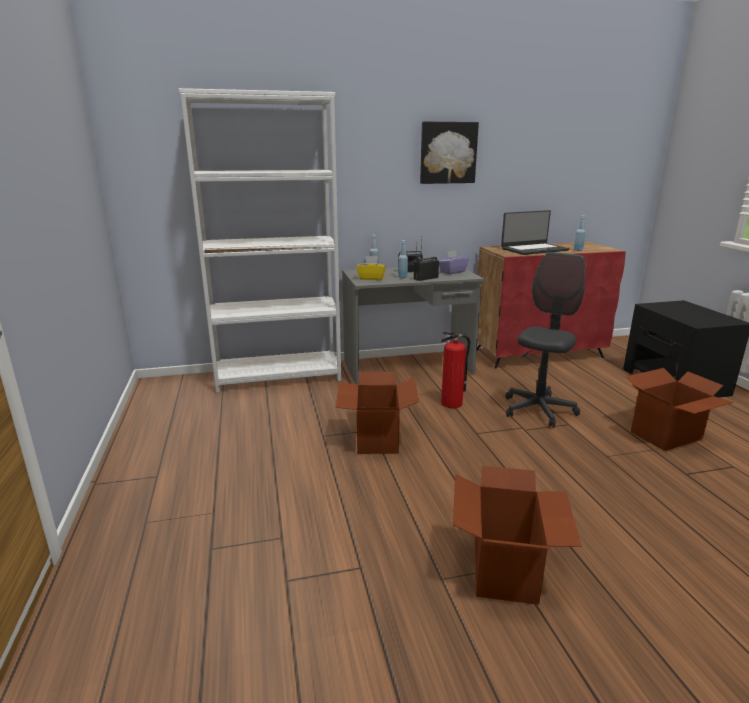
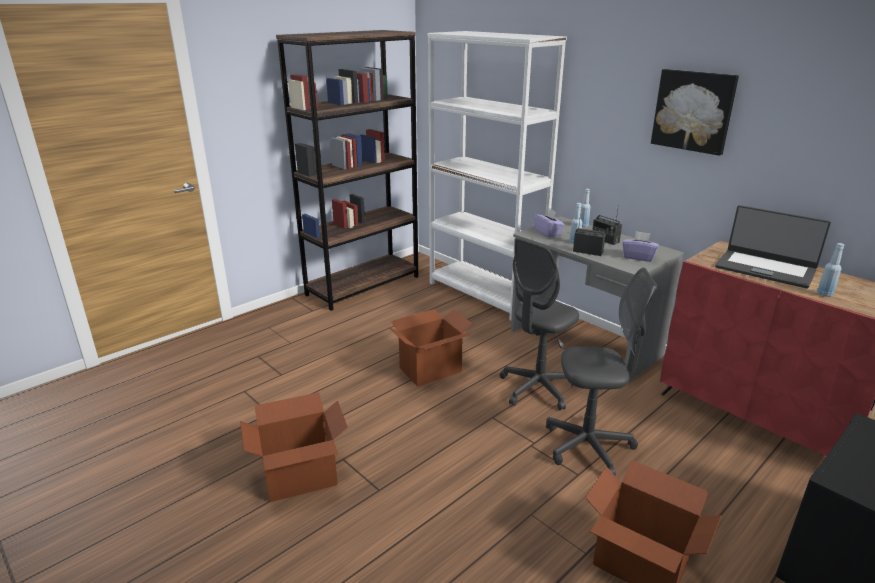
camera: 60 degrees right, 5 degrees up
(154, 427) = (363, 285): none -> brown bookcase
(371, 278) = (548, 232): yellow tissue box -> purple tissue box
(452, 403) = (537, 388): fire extinguisher -> grey office chair

